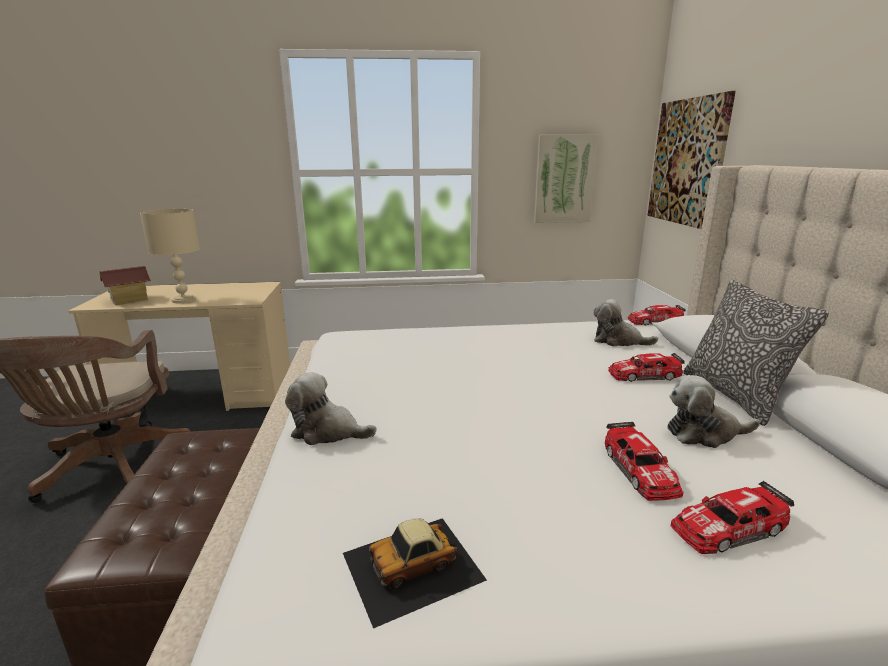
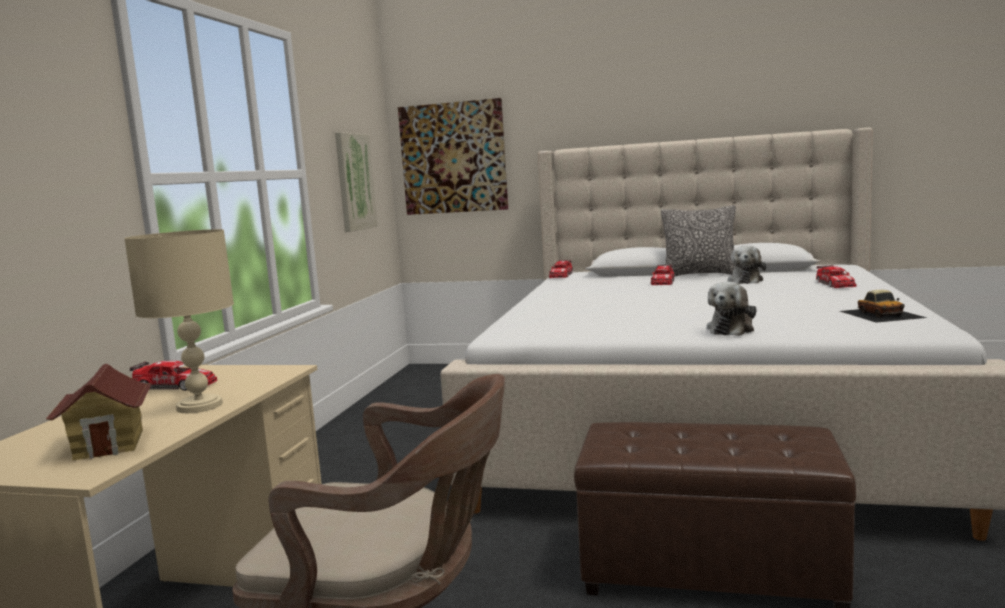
camera: 70 degrees left, 10 degrees down
(618, 341) = (595, 282): plush toy -> none
(639, 470) = (786, 288): toy car -> toy car (175, 386)

